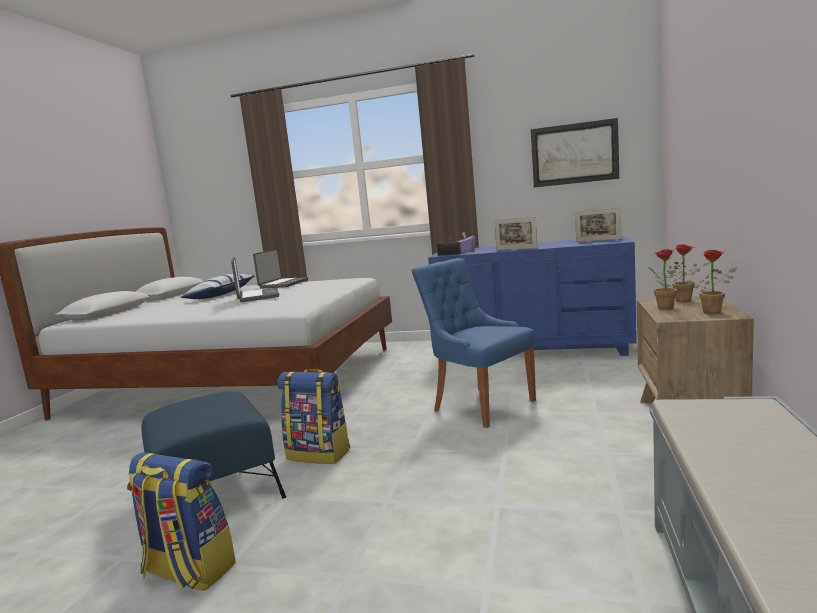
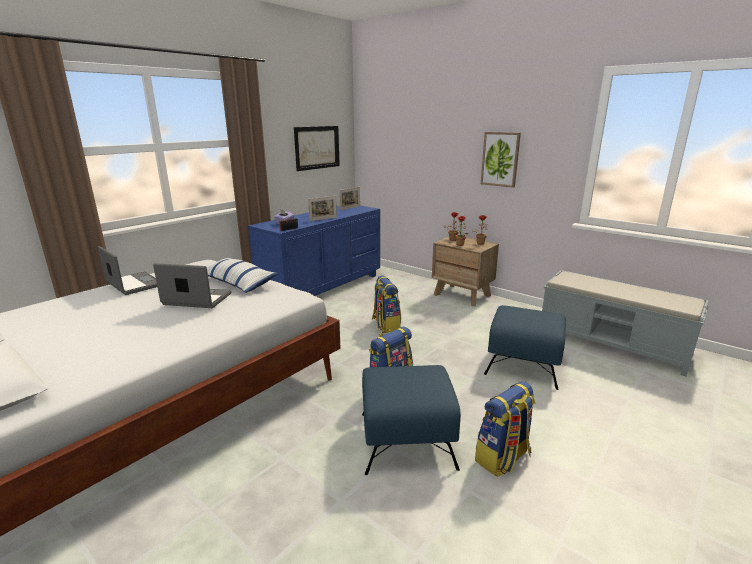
camera: 65 degrees left, 10 degrees up
(221, 295) = (98, 314): pillow -> pillow (238, 283)
(480, 405) = (385, 325): blue chair -> backpack
(485, 534) = (522, 364): none -> blue ottoman
(757, 122) = (500, 159): none -> picture

